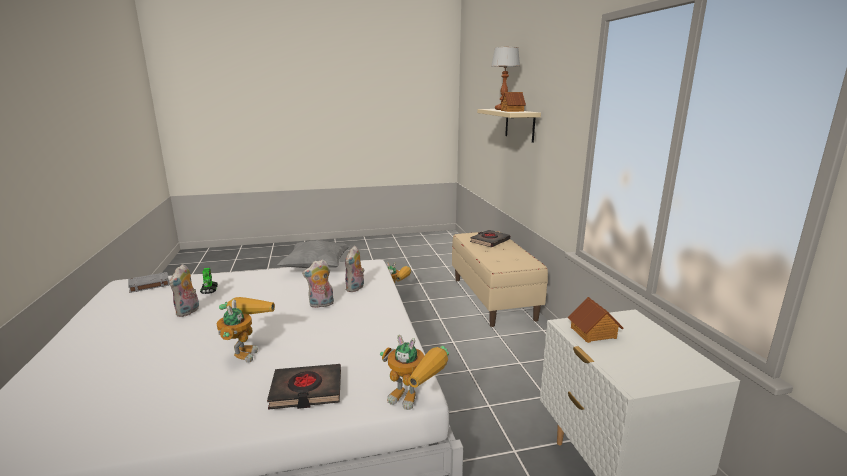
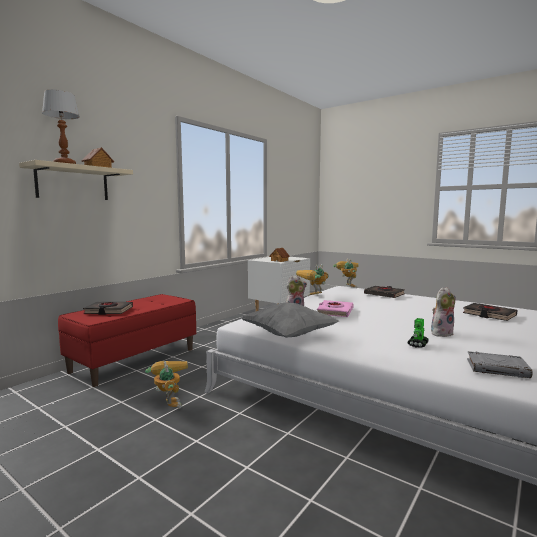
camera: 130 degrees left, 10 degrees down
(106, 389) = (489, 315): none -> black book
(245, 350) = (404, 307): toy robot -> toy robot (313, 296)
(321, 305) = (335, 312): plush toy -> pink book
(493, 298) = (134, 360): beige bench -> red bench

